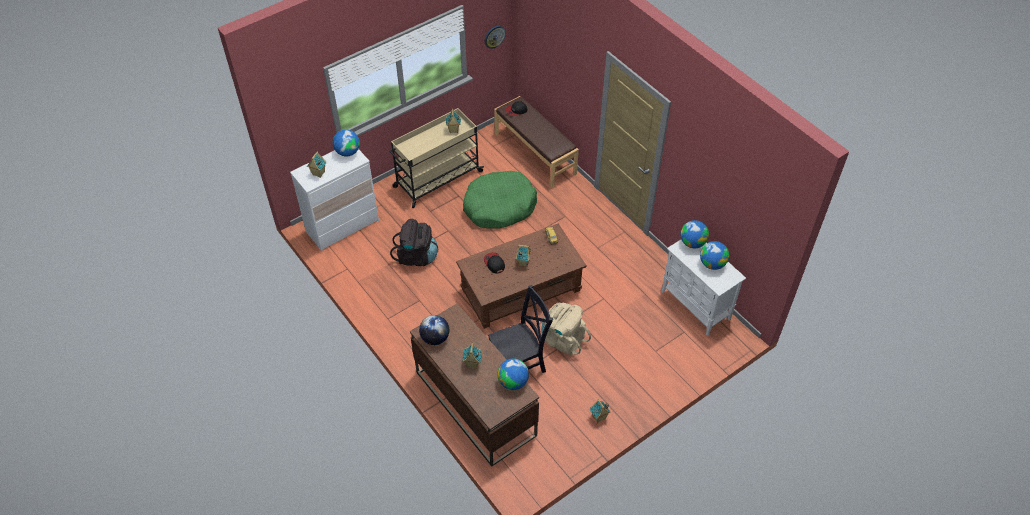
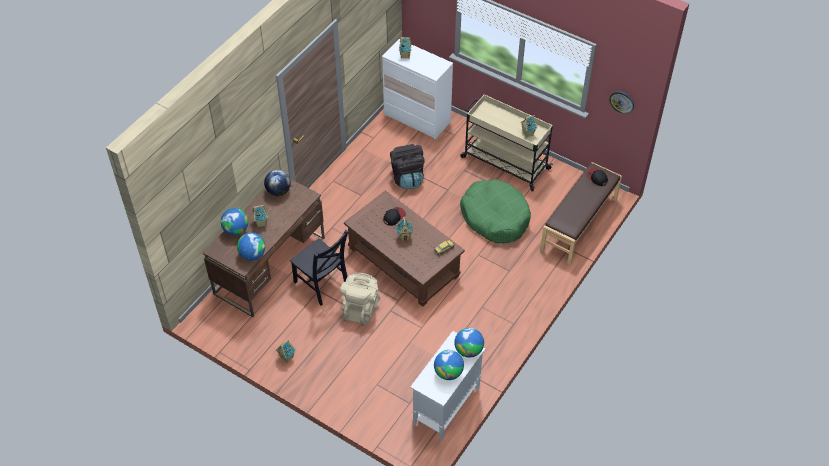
camera: 70 degrees right, 0 degrees up
(347, 152) = (438, 64): globe -> globe (236, 230)

